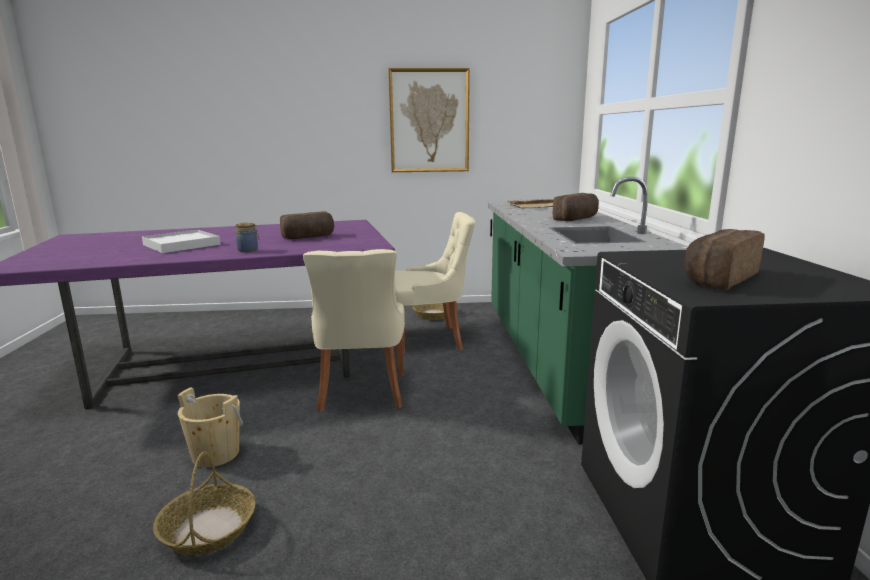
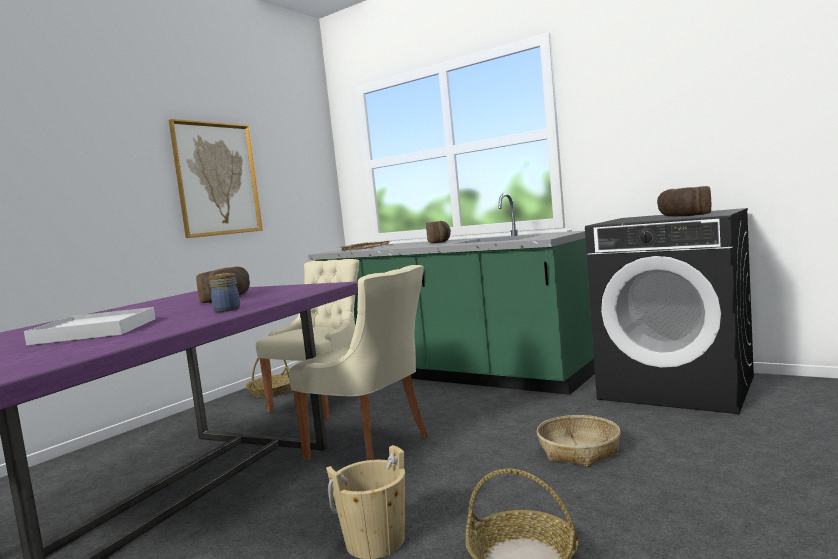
camera: 50 degrees left, 10 degrees down
(431, 495) = (578, 451): none -> basket

